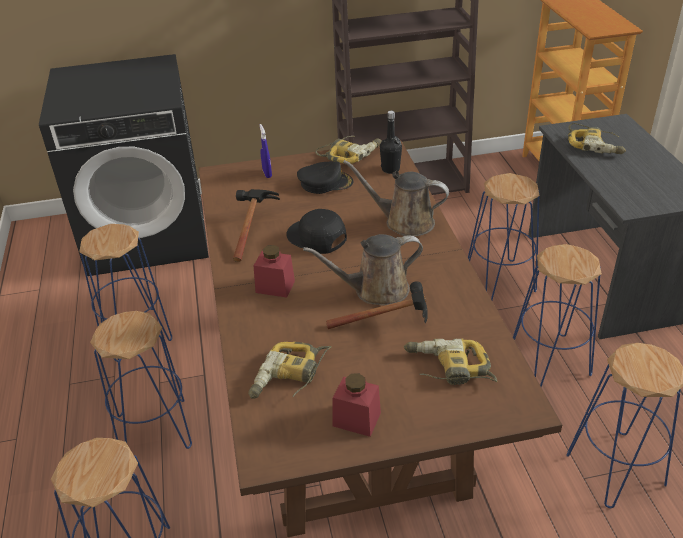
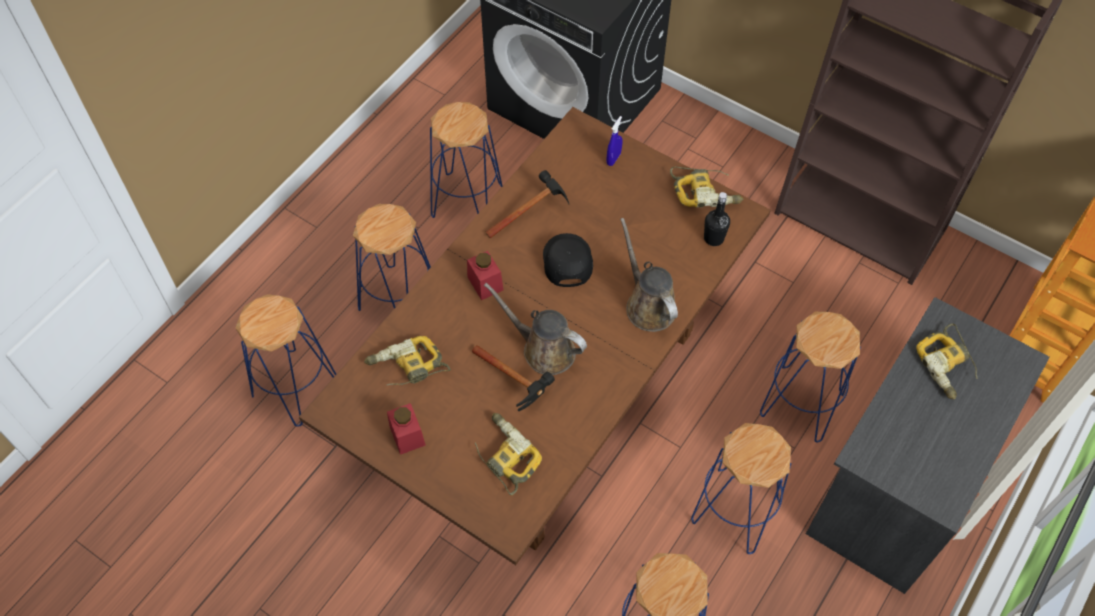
camera: 45 degrees right, 20 degrees up
(325, 182) = (644, 208): black cap -> none

